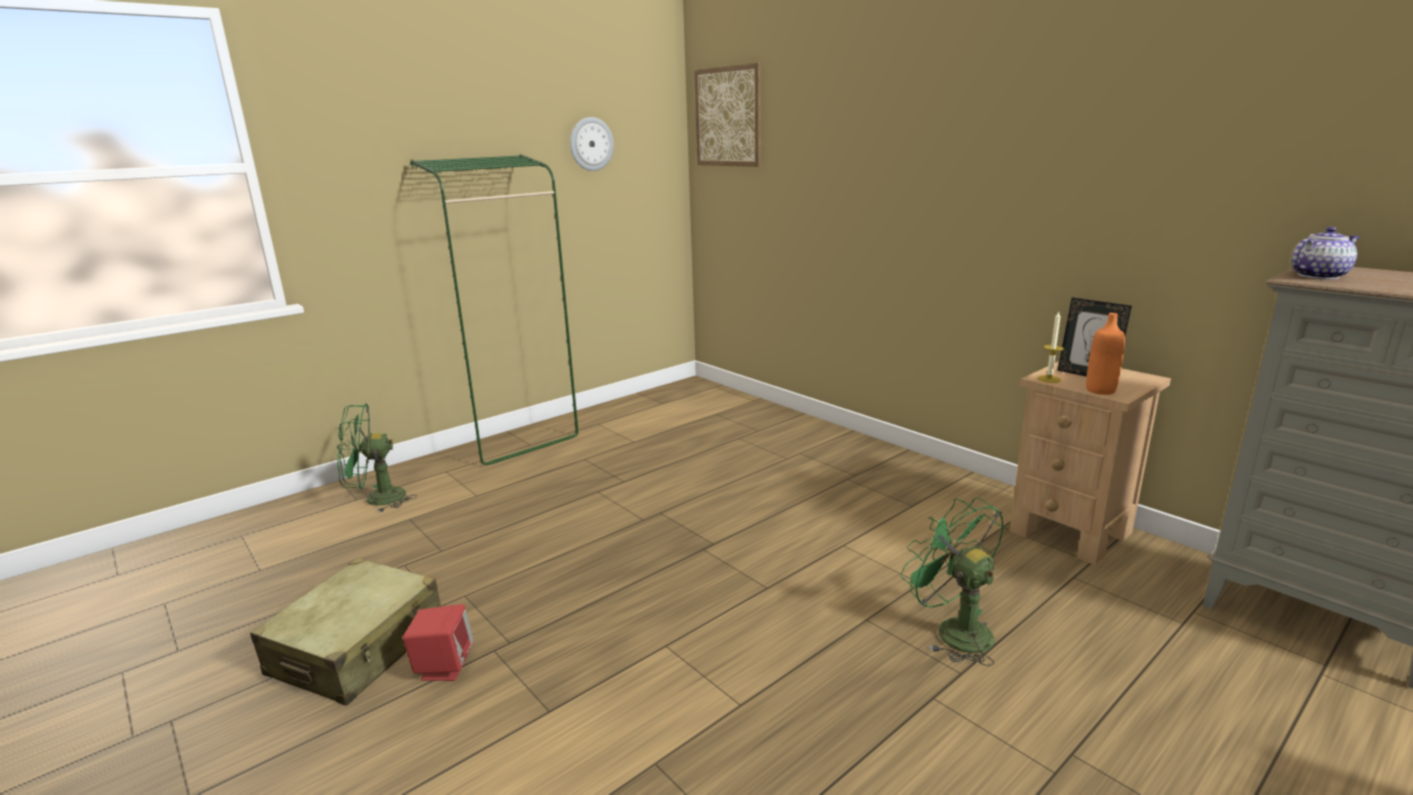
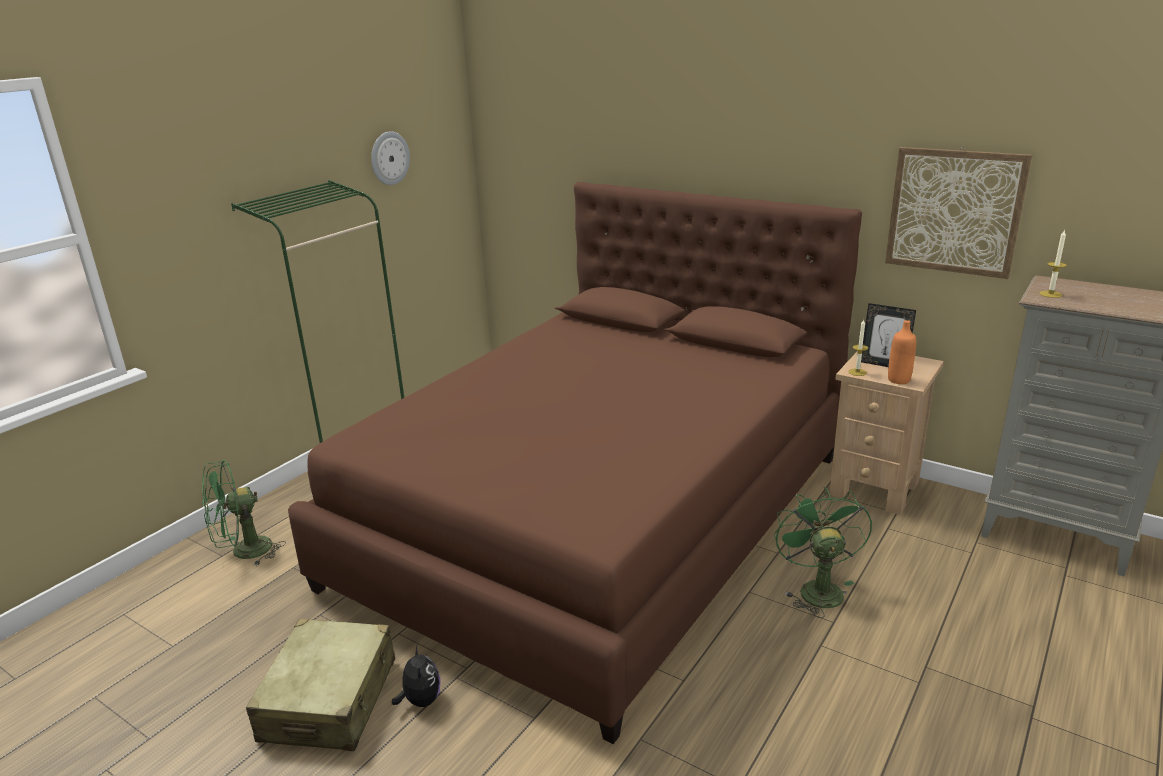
camera: 15 degrees left, 5 degrees up
(444, 667) = (421, 700): red speaker -> plush toy
(728, 115) = (519, 120): picture -> picture (954, 210)
(731, 518) = (600, 518): none -> brown bed
(953, 630) = (816, 588): green fan -> green fan turned 45 degrees clockwise
(1317, 276) = (1050, 294): teapot -> candle

